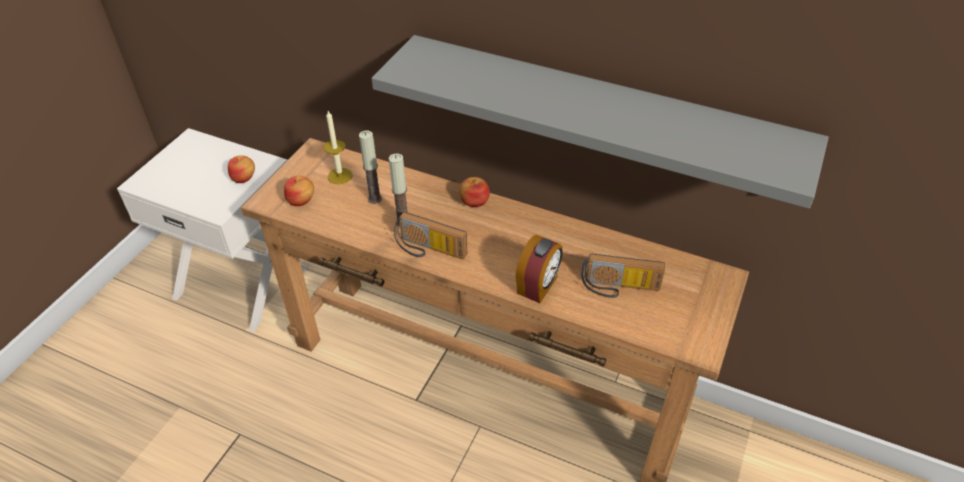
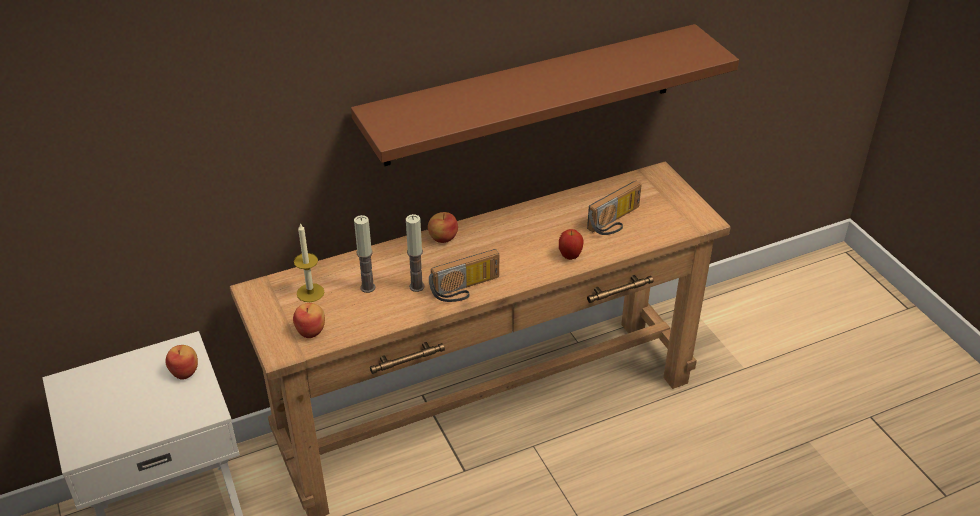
camera: 50 degrees left, 5 degrees down
(538, 286) = (570, 256): alarm clock -> apple
(599, 115) = (531, 95): grey shelf -> brown shelf

